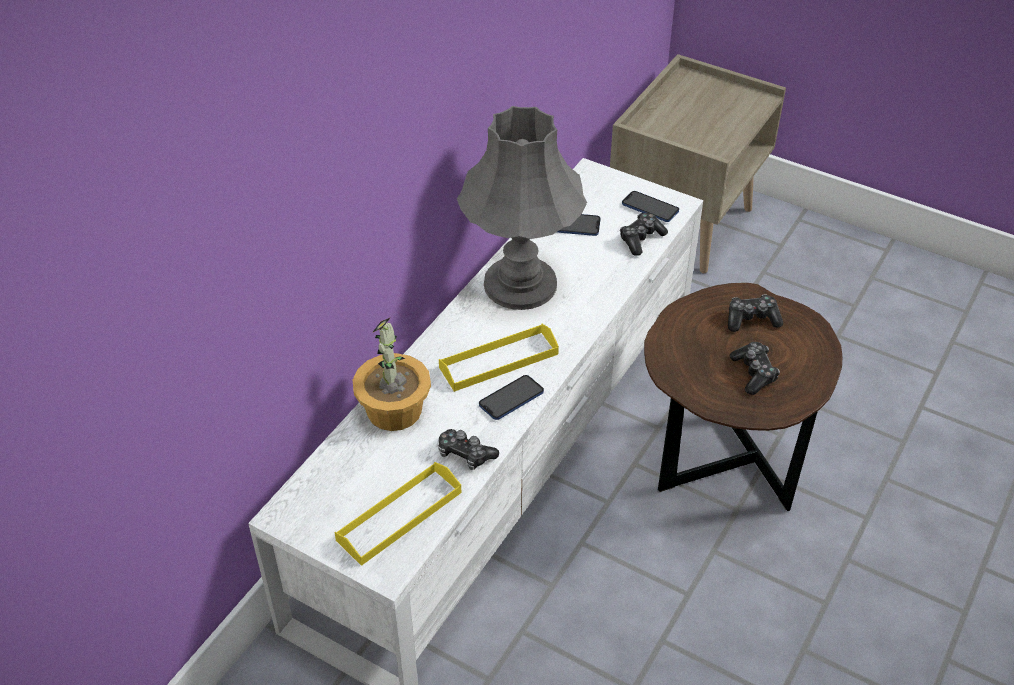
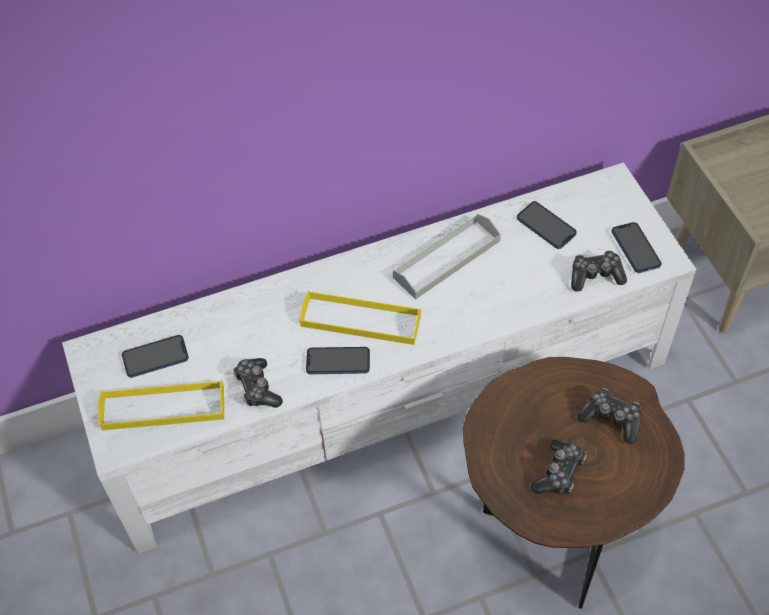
camera: 40 degrees right, 10 degrees up
(351, 483) = (155, 357): none -> phone
(395, 410) = (242, 315): potted plant -> none
(521, 284) = (447, 259): grey table lamp -> grey tray

